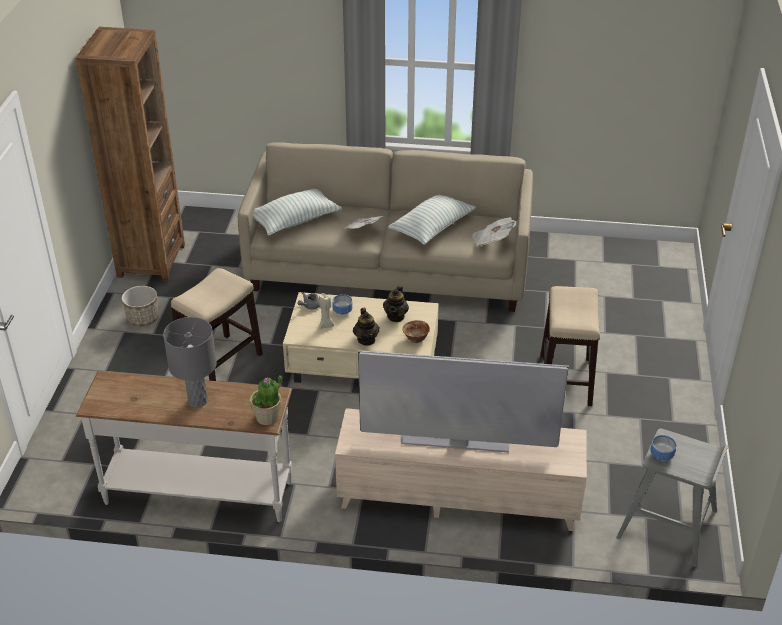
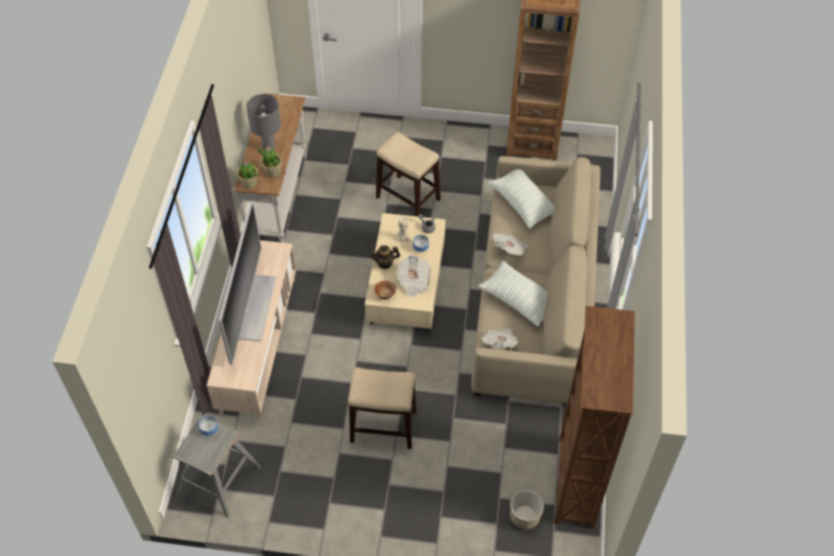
camera: 90 degrees right, 15 degrees up
(143, 318) = (458, 149): planter -> planter (524, 517)
(247, 394) = (272, 171): none -> potted plant
(396, 316) = (413, 282): teapot -> newspaper
(605, 251) = (574, 483): none -> brown bookcase

